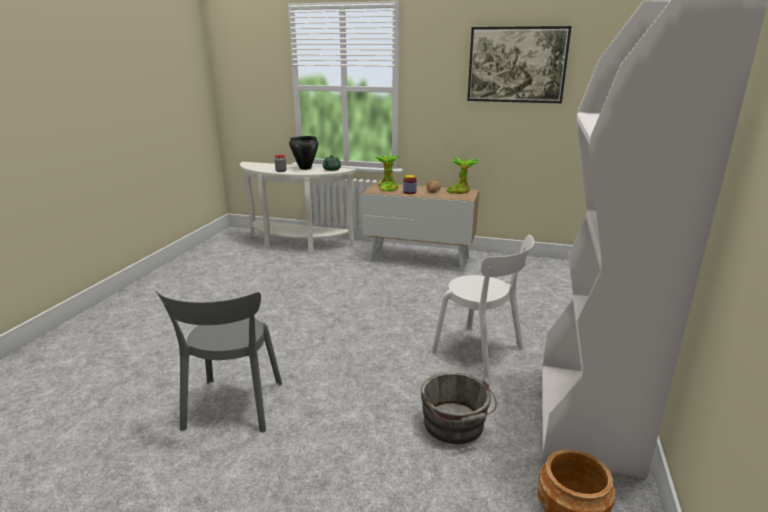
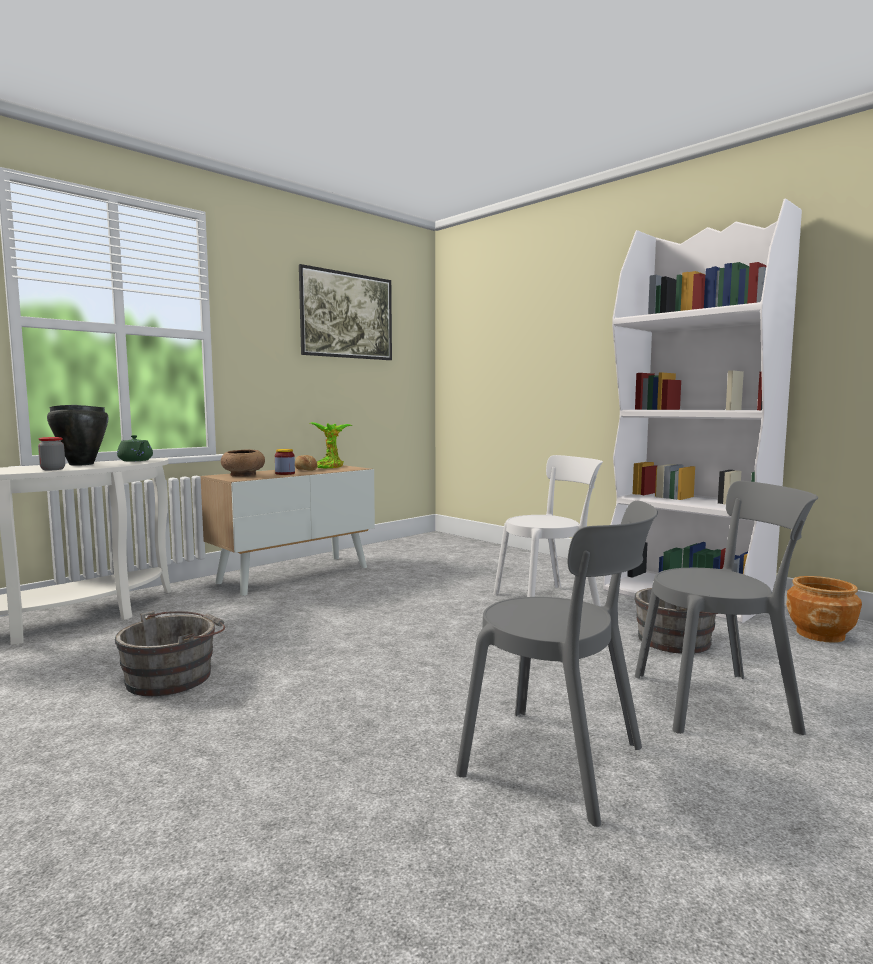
camera: 60 degrees left, 15 degrees down
(260, 287) = (174, 676): none -> grey bucket
(349, 458) = (720, 702): none -> grey chair
(387, 188) = (243, 475): potted plant -> brown bowl

